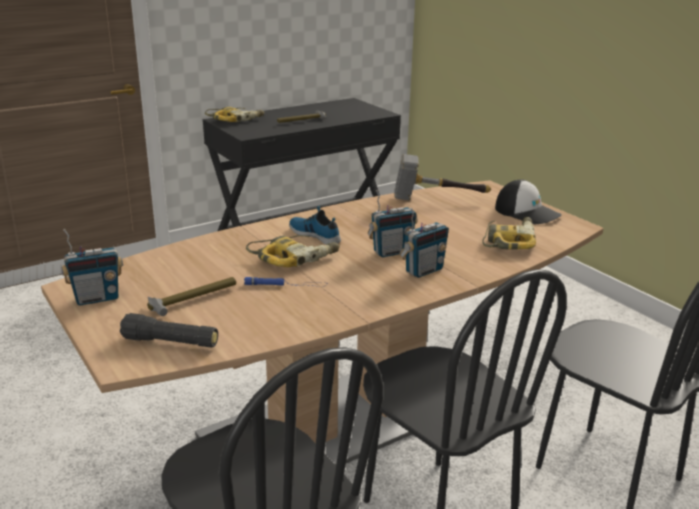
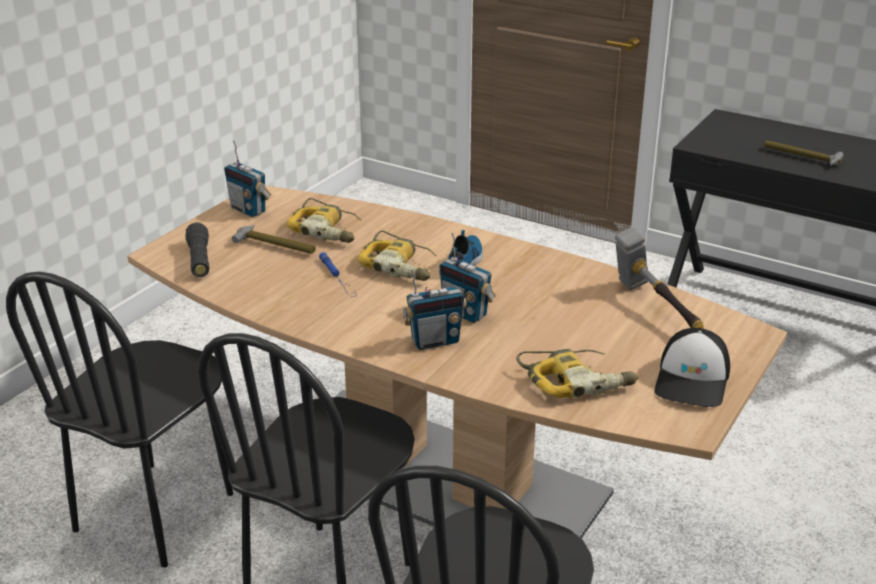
camera: 65 degrees right, 5 degrees up
(235, 119) = (743, 123): power drill -> power drill (327, 230)
(423, 270) = (435, 341): radio -> radio turned 45 degrees counterclockwise

